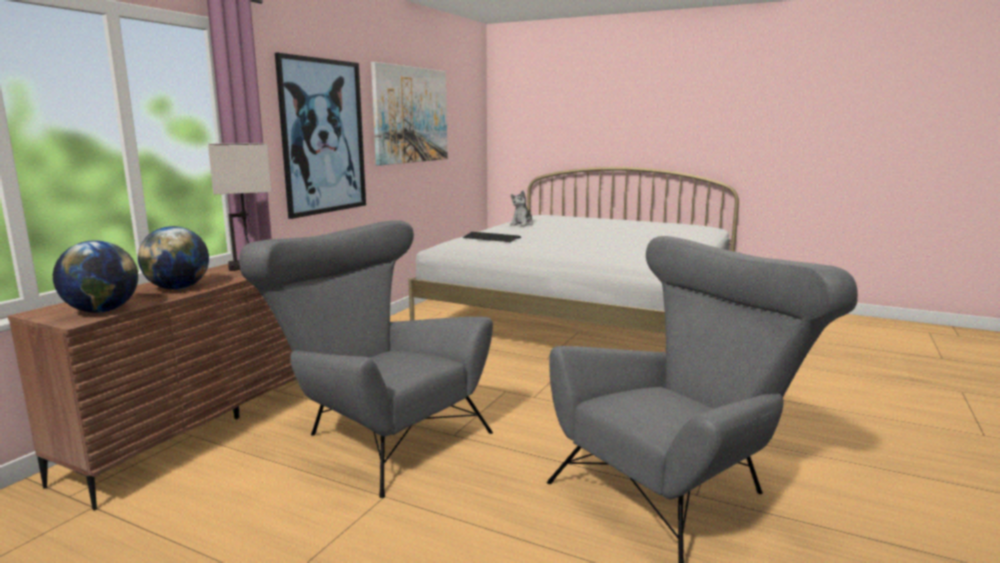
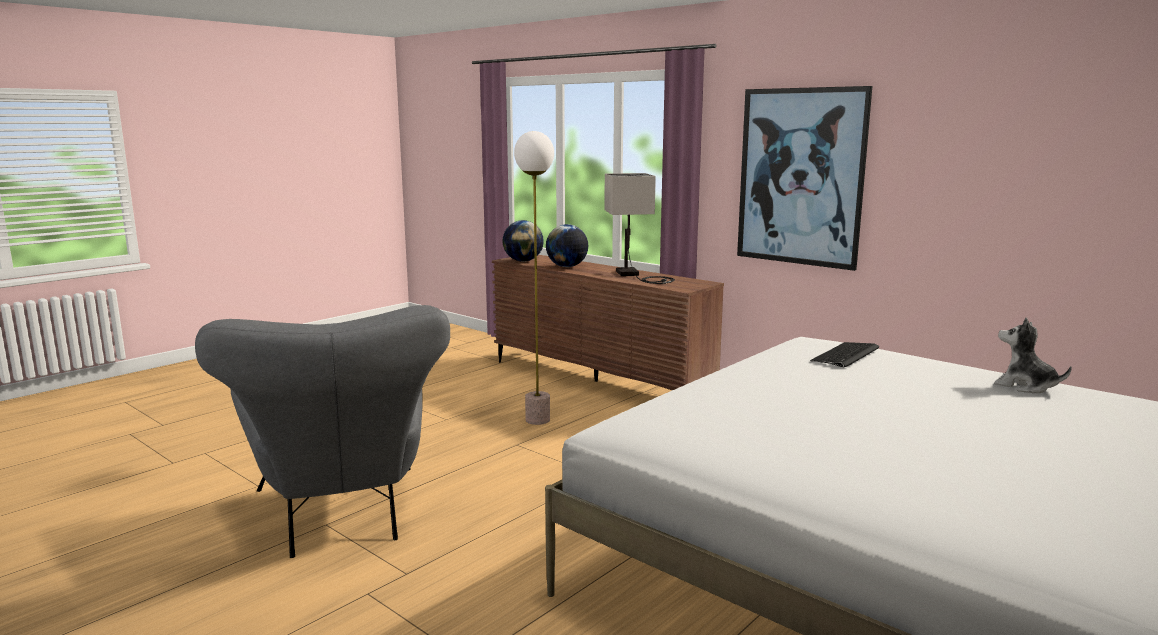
camera: 105 degrees right, 0 degrees up
(377, 434) = (538, 420): grey armchair -> floor lamp
(411, 115) = (1000, 156): picture -> none

